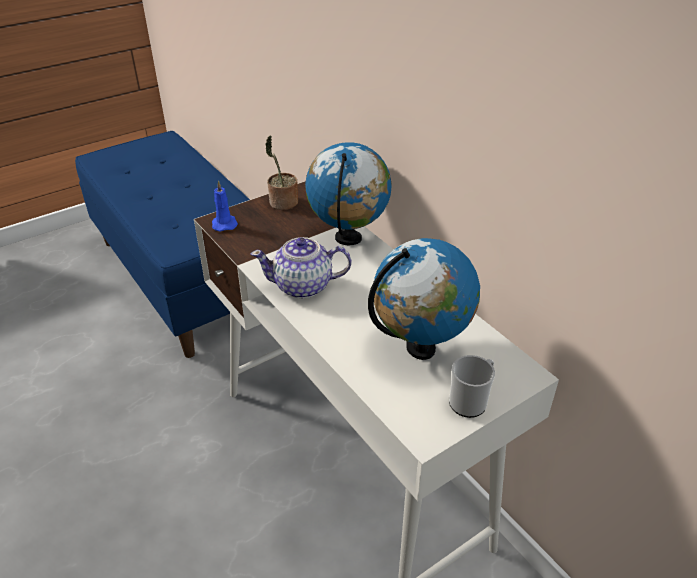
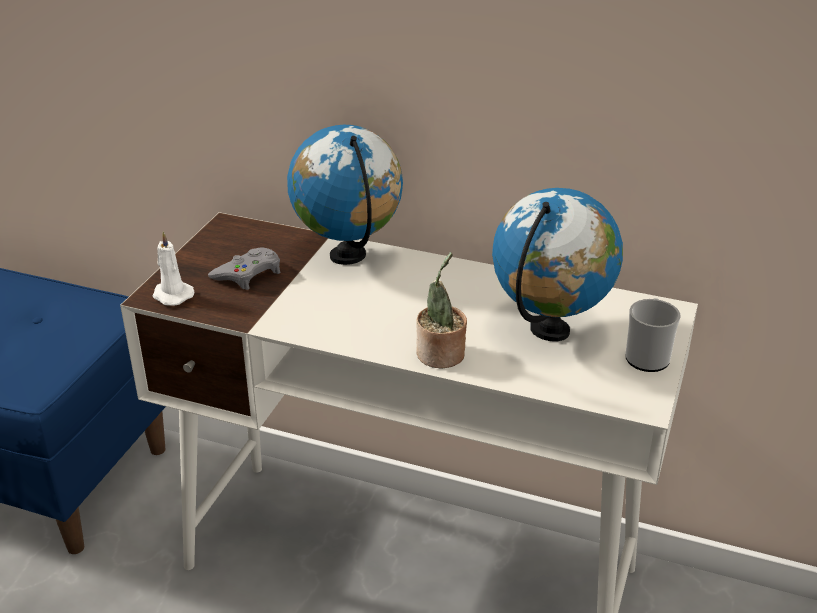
camera: 35 degrees left, 5 degrees down
(224, 224) = (171, 295): blue candle -> white candle
(278, 227) = (248, 274): none -> grey game controller
(282, 203) = (220, 246): potted plant -> potted plant (441, 356)
(303, 286) = (356, 323): teapot -> none

